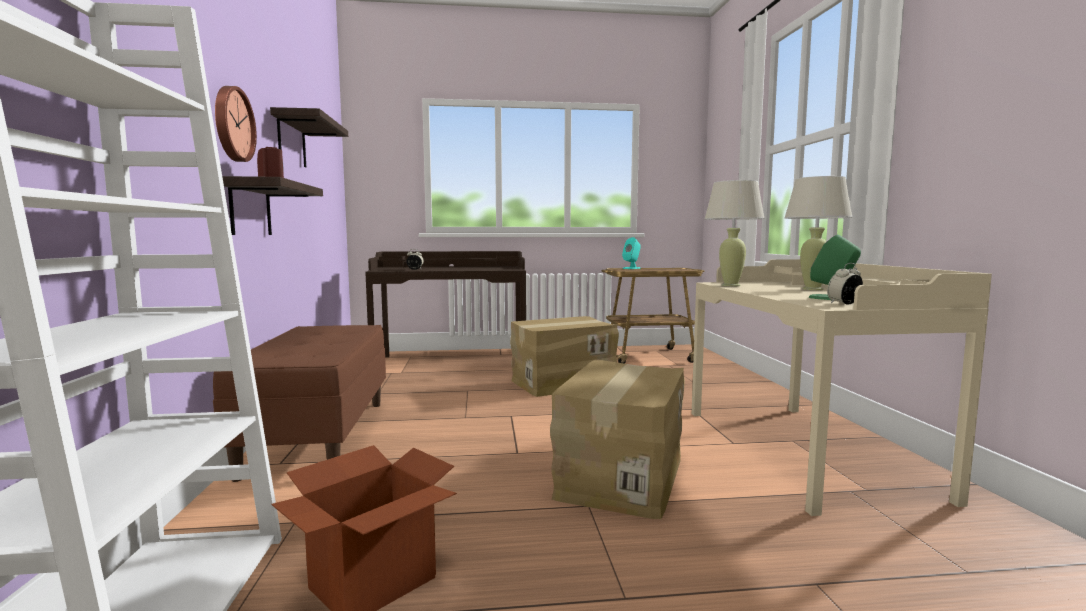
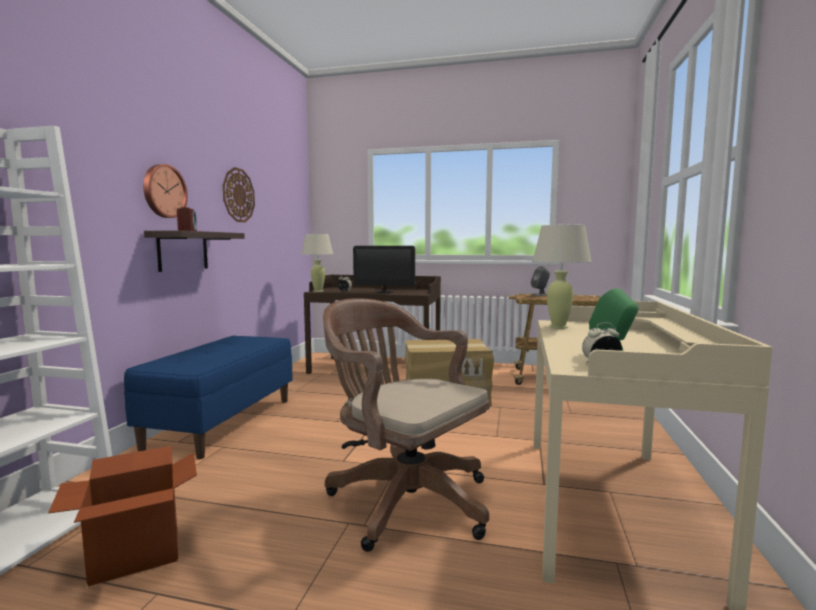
camera: 20 degrees right, 0 degrees up
(291, 141) = (238, 195): shelf -> wall clock
(318, 436) = (222, 422): brown bench -> blue bench
(466, 269) = (384, 292): none -> monitor
(619, 475) = (403, 498): cardboard box -> brown office chair
(631, 268) = (540, 295): turquoise speaker -> grey speaker
(812, 289) = (632, 338): beige table lamp -> beige table lamp (318, 291)

